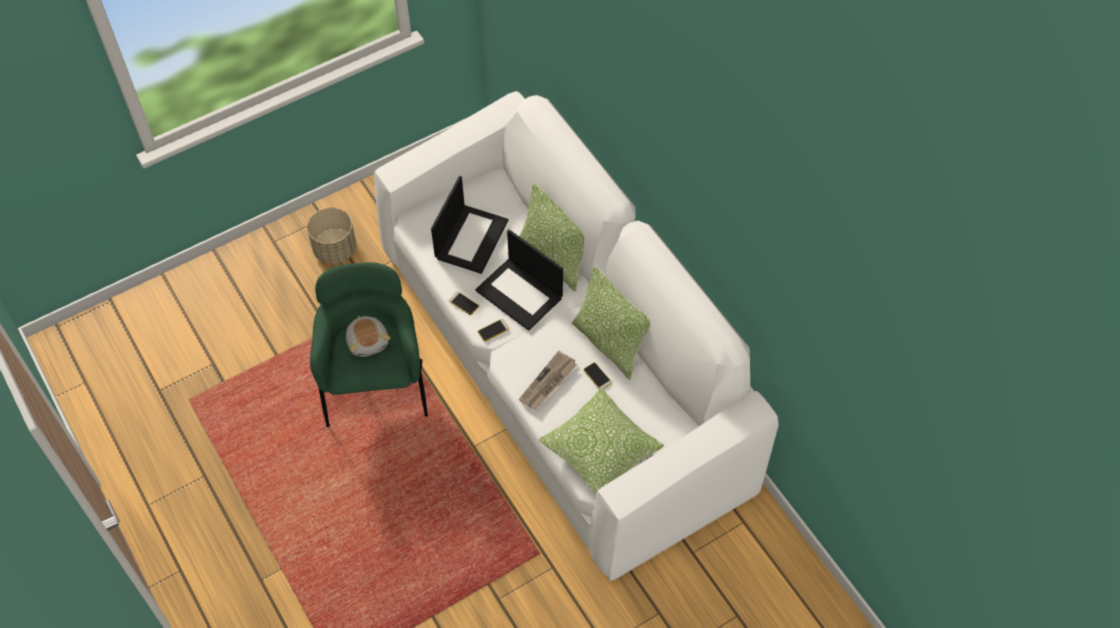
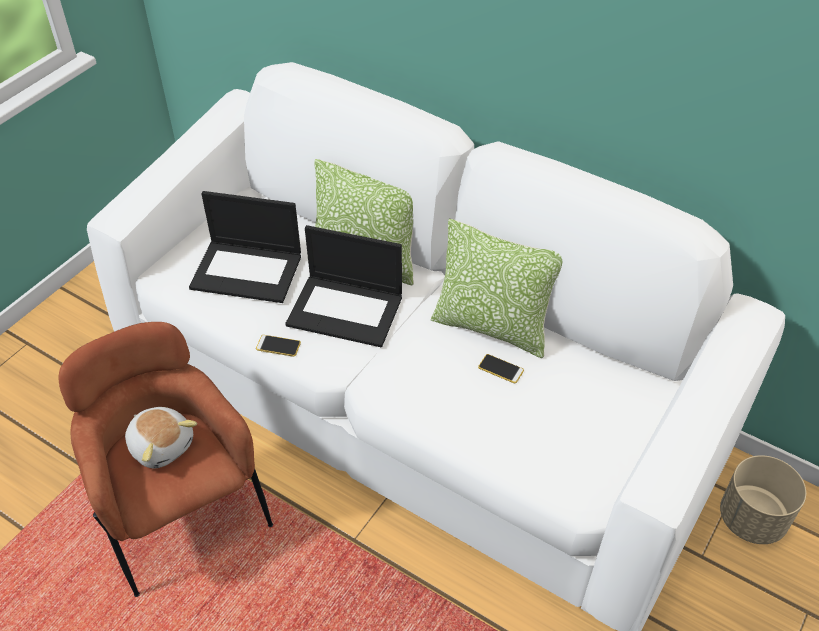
camera: 25 degrees left, 10 degrees down
(335, 249) = (57, 372): beige planter -> beige planter (751, 519)
(375, 383) = (181, 511): green armchair -> brown armchair
(471, 238) = (248, 271): laptop -> laptop turned 105 degrees clockwise
(493, 330) = (335, 363): phone -> none
(548, 383) = (444, 399): newspaper -> none
(600, 450) = (565, 456): pillow -> none

